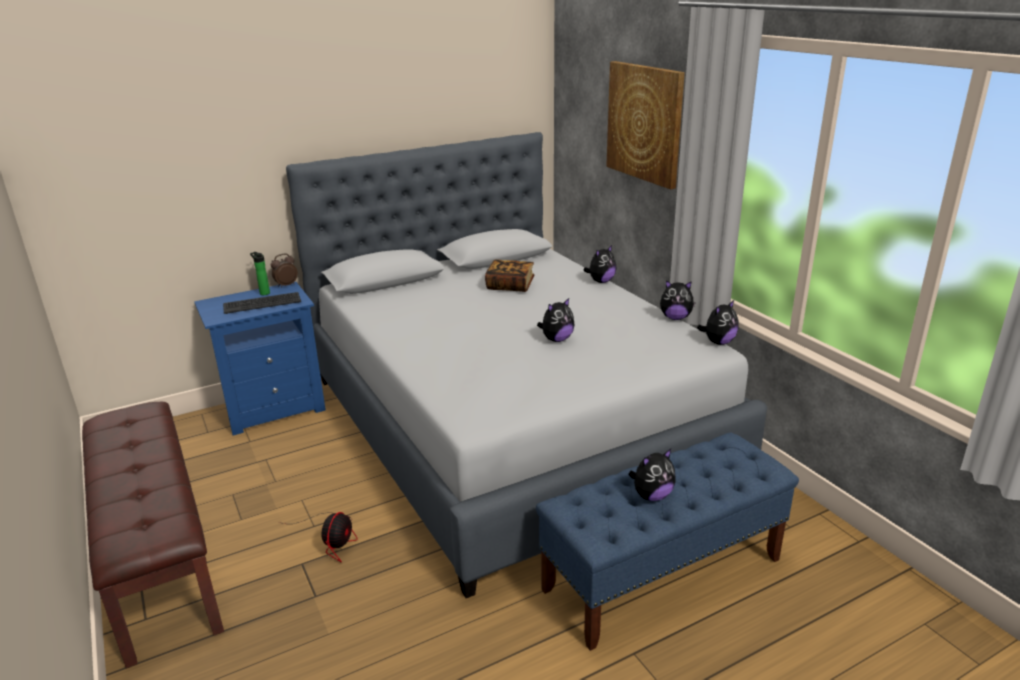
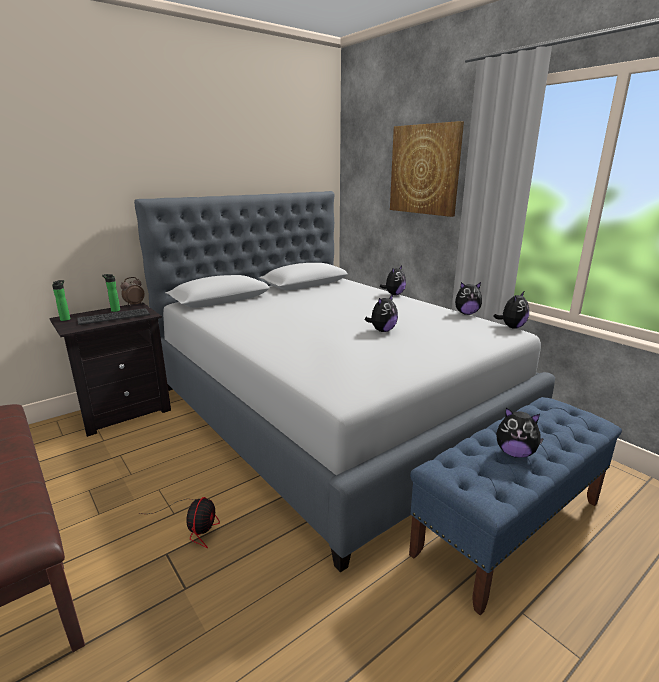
camera: 10 degrees left, 5 degrees down
(211, 304) = (66, 319): none -> bottle
(274, 408) = (124, 411): blue nightstand -> black nightstand
(510, 286) = (325, 299): book -> none
(651, 495) = (515, 453): plush toy -> plush toy turned 60 degrees clockwise

